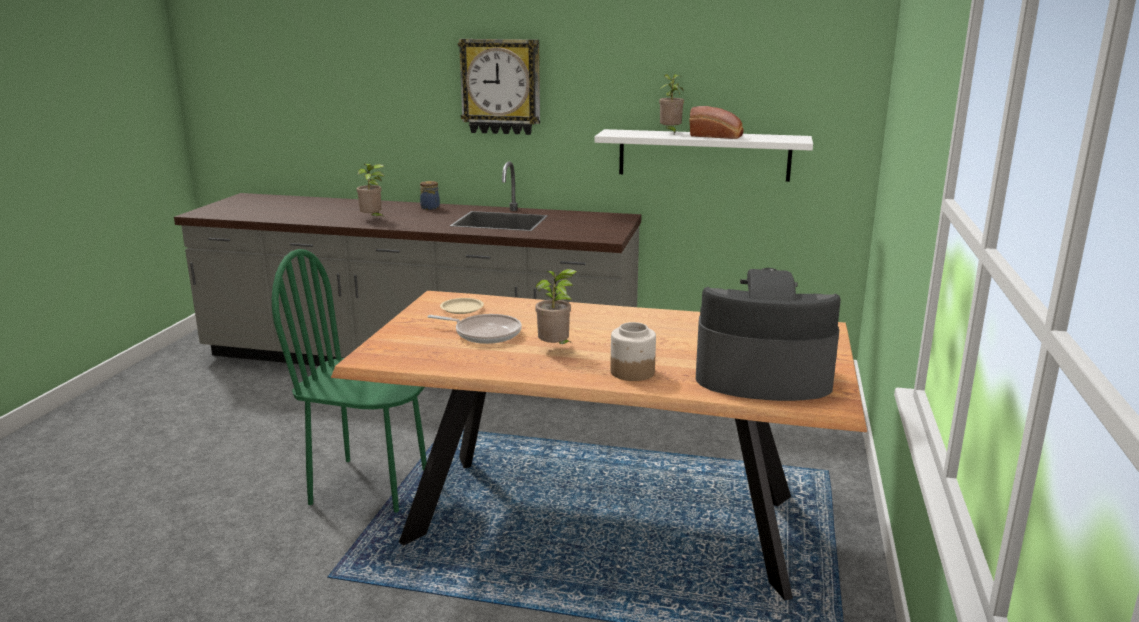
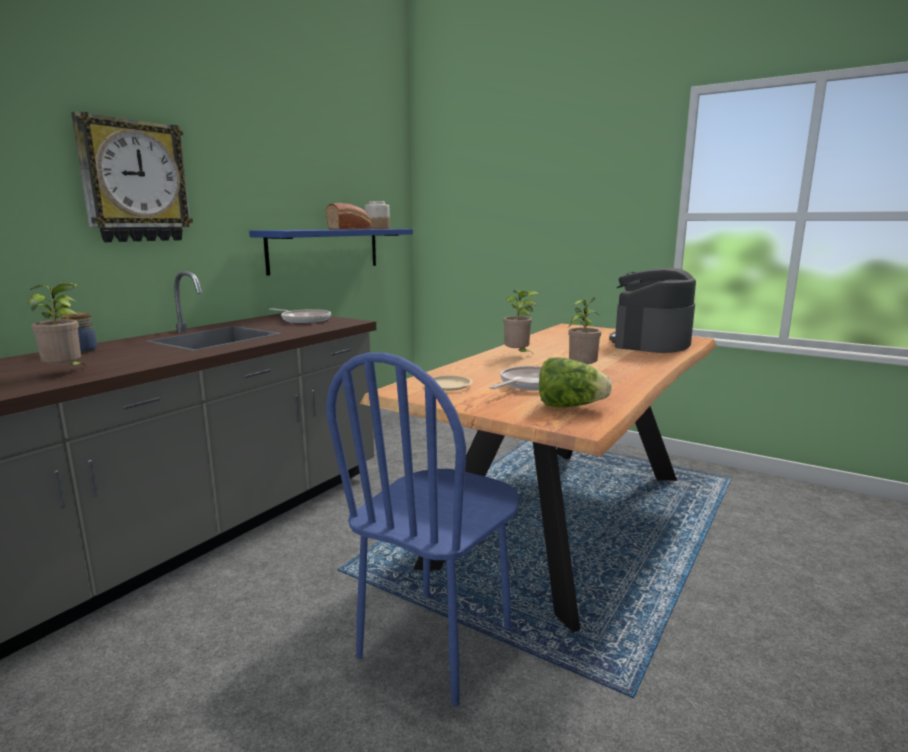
camera: 70 degrees left, 5 degrees down
(370, 485) = (437, 643): green chair -> blue chair
(420, 352) = (570, 407): none -> lettuce
(598, 225) = (304, 320): none -> frying pan
(631, 372) = (639, 361): jar -> jar (377, 228)
(670, 133) = (312, 229): potted plant -> potted plant (518, 355)
(704, 155) = (325, 249): white shelf -> blue shelf

